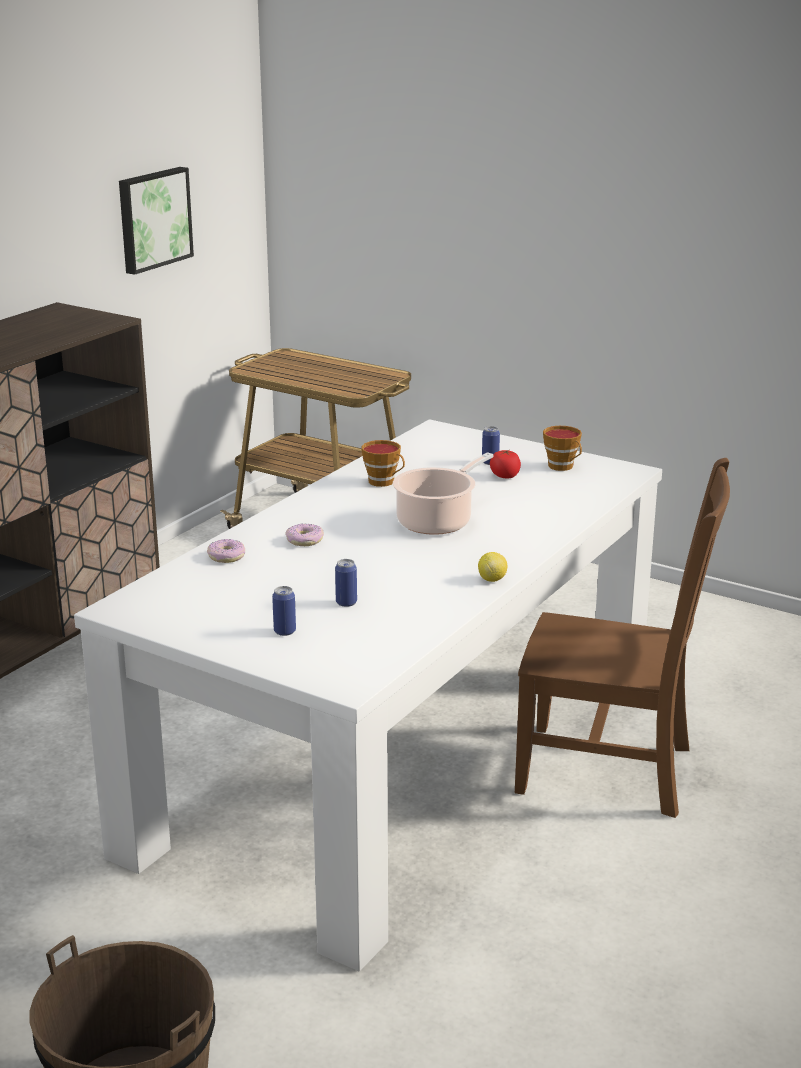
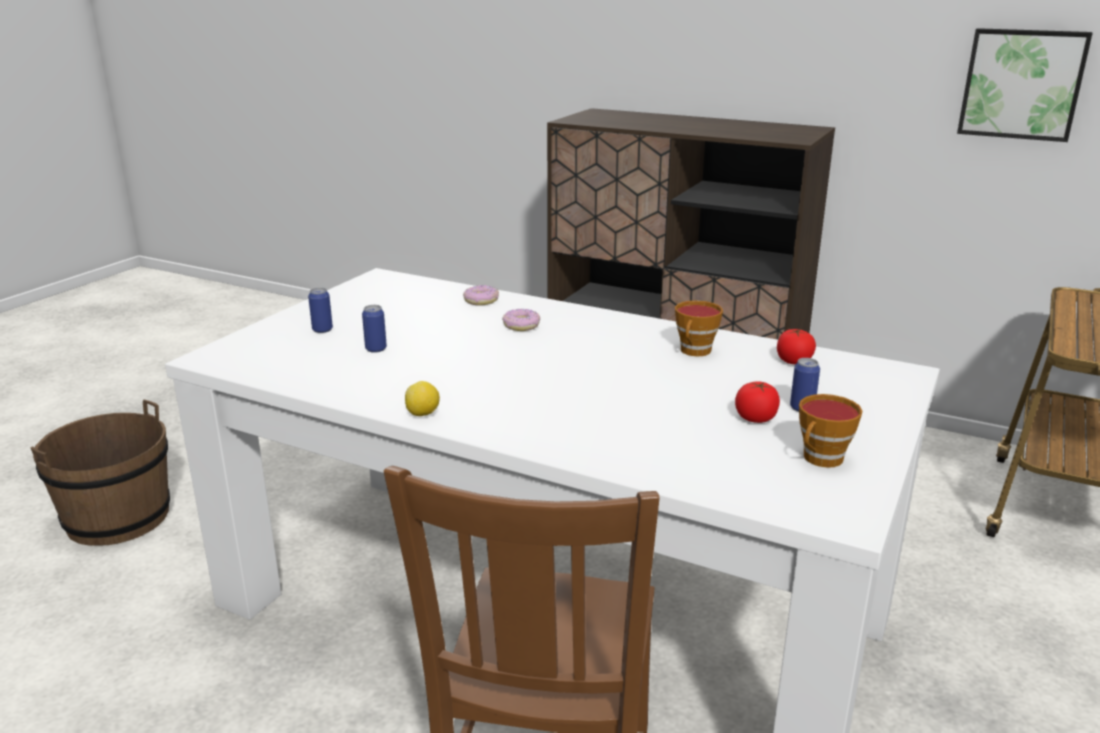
camera: 85 degrees right, 0 degrees up
(410, 454) = (794, 361): none -> tomato
(437, 521) = (586, 382): cooking pot -> none

